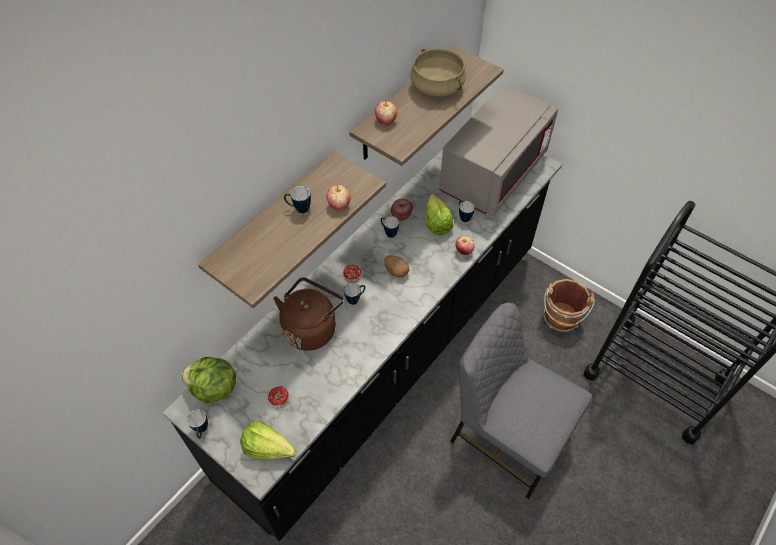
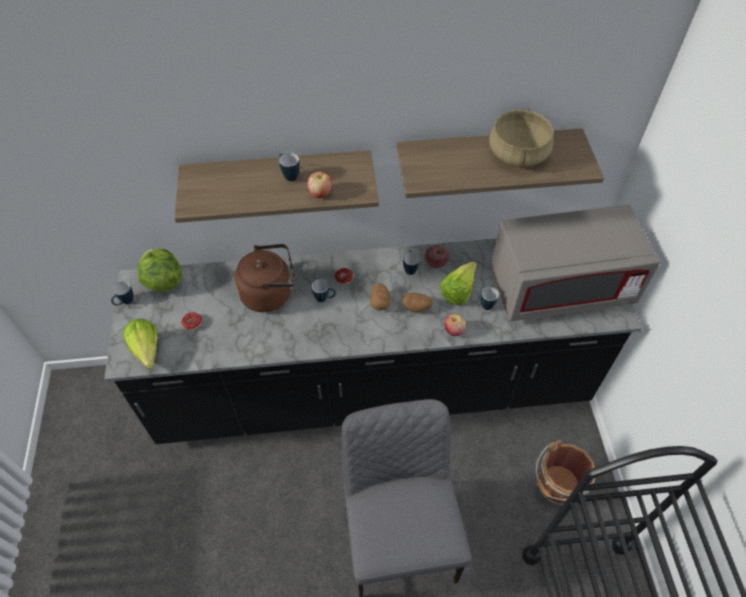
camera: 45 degrees right, 0 degrees up
(386, 121) = (436, 153): apple -> none
(424, 255) = (416, 307): none -> potato

